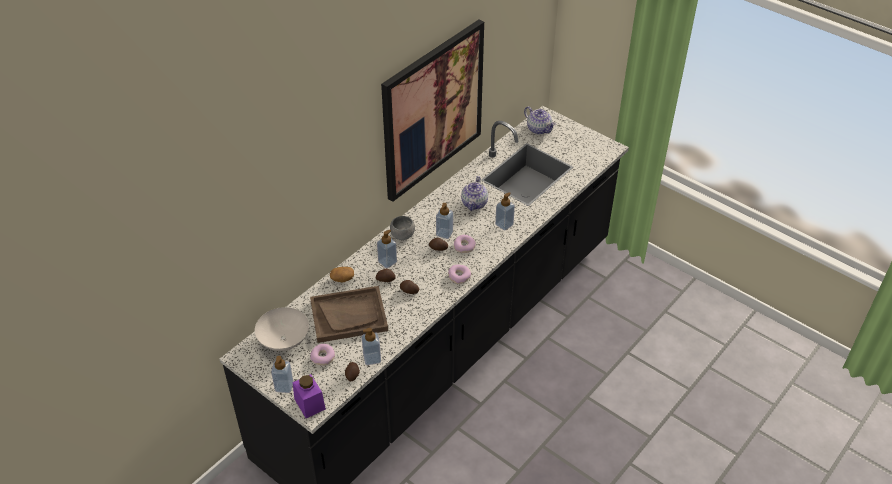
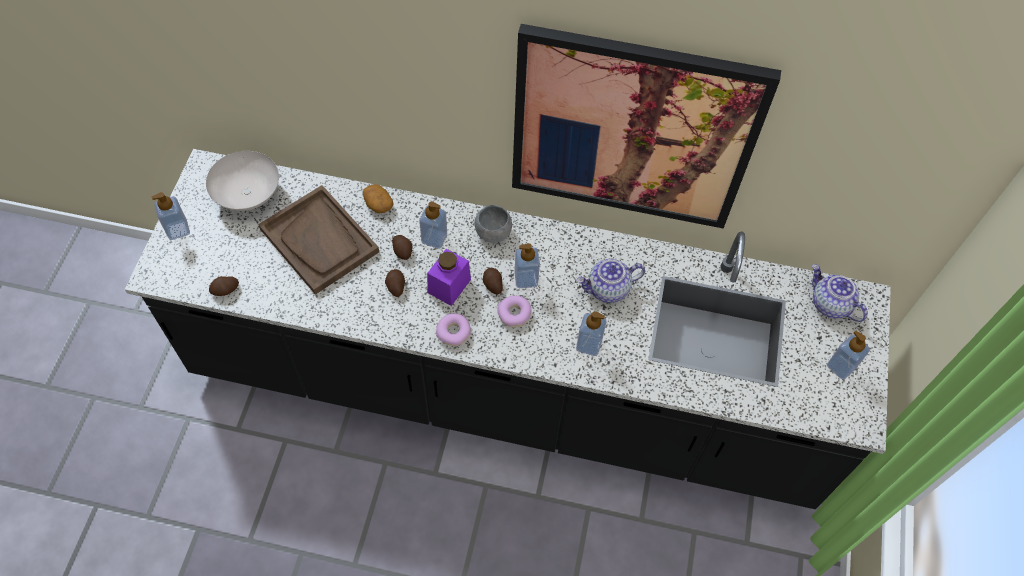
camera: 60 degrees right, 15 degrees up
(310, 404) = (162, 268): purple jar -> purple jar (449, 286)
(323, 357) = (239, 247): donut -> none
(372, 358) = (261, 298): soap dispenser -> soap dispenser (841, 367)
(539, 129) = (829, 304): teapot -> teapot turned 120 degrees clockwise

